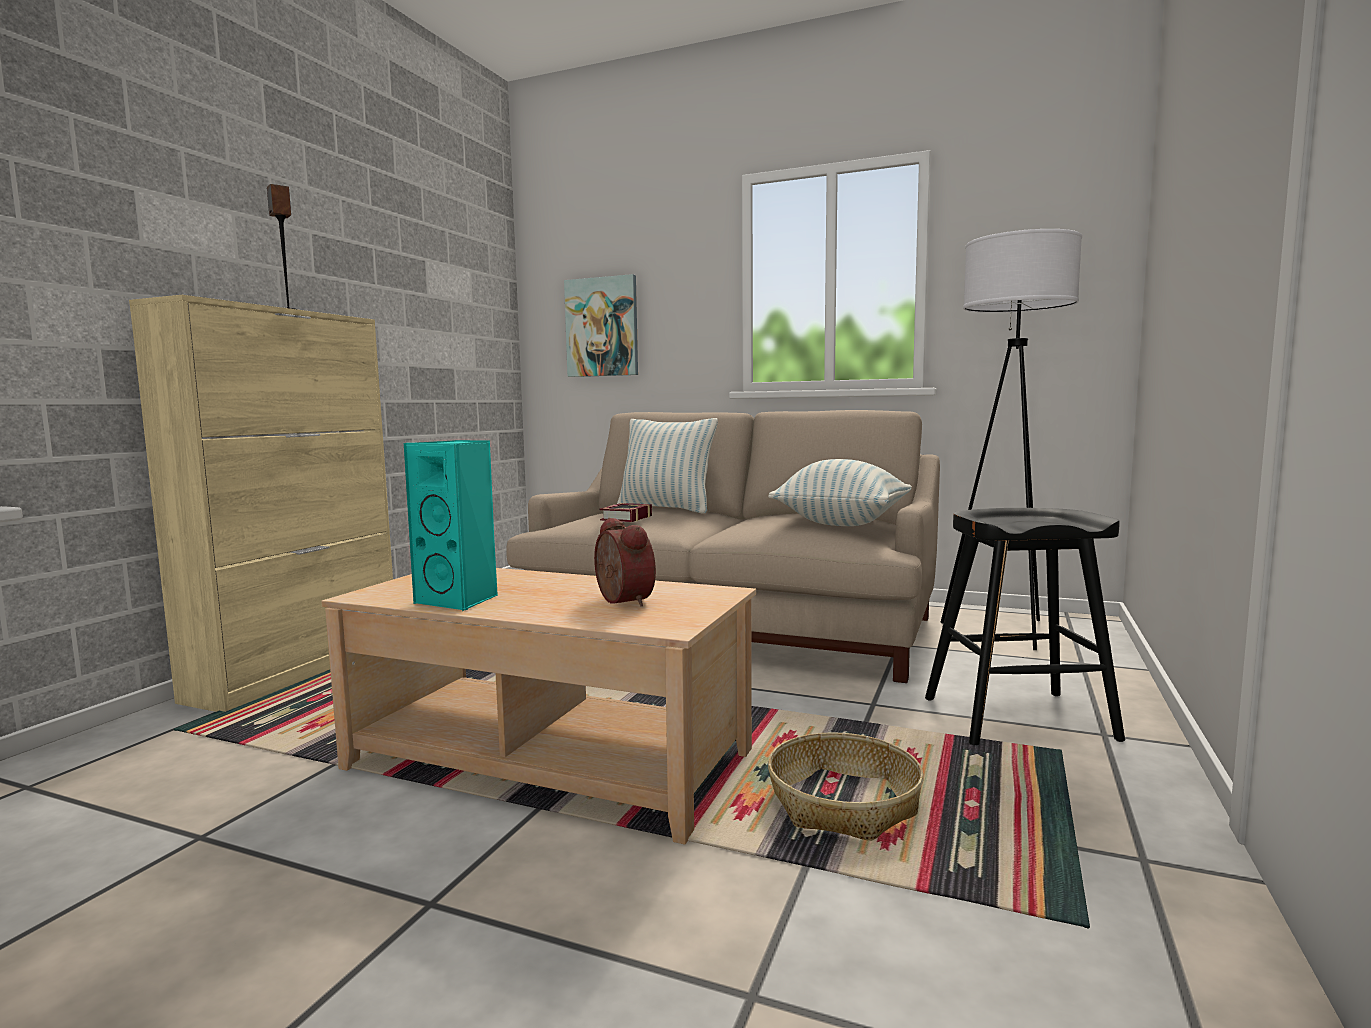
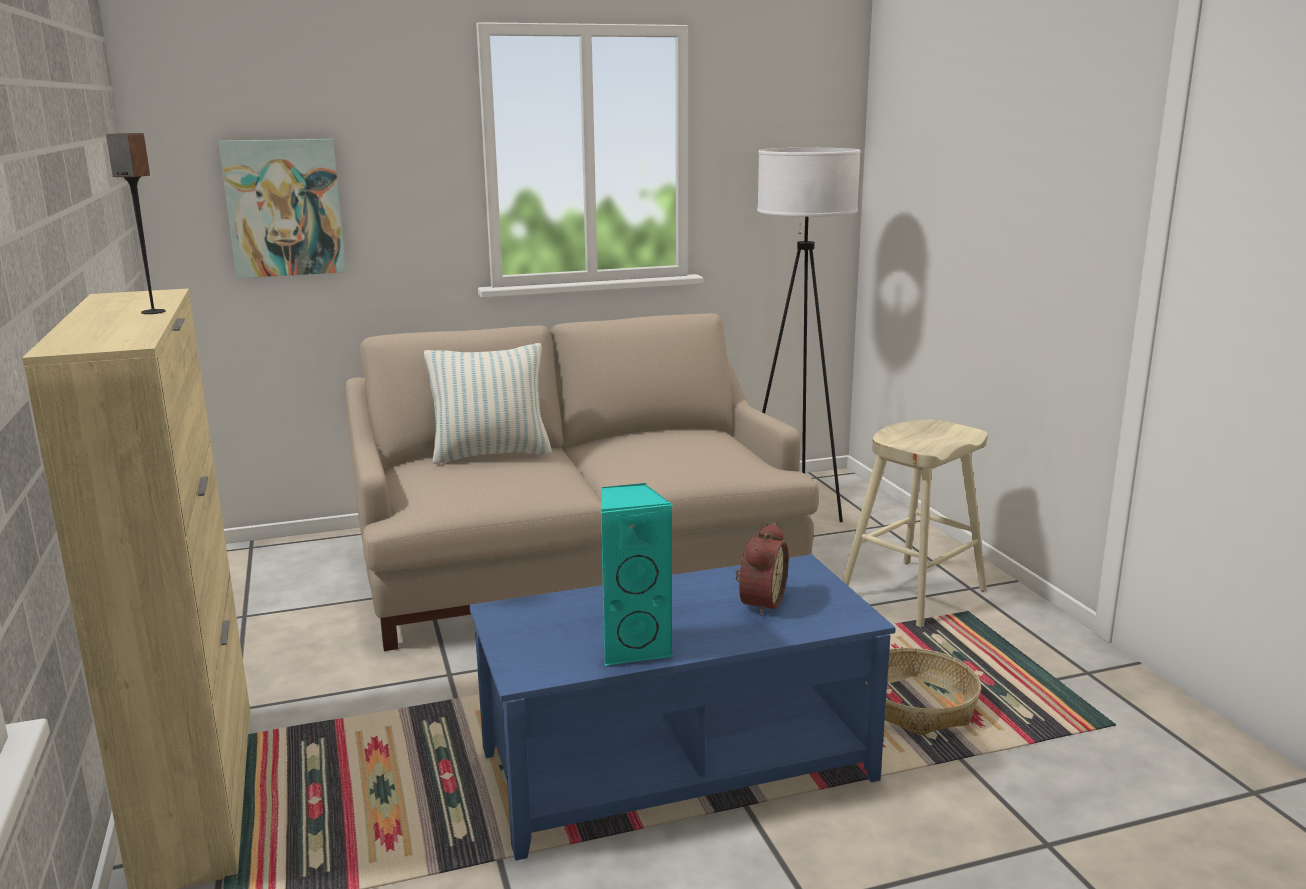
camera: 40 degrees left, 10 degrees up
(551, 758) = (676, 762): beige coffee table -> blue coffee table
(620, 601) = (759, 602): alarm clock -> alarm clock turned 90 degrees clockwise
(624, 518) = (496, 483): book -> none
(841, 523) = (708, 446): pillow -> none
(1017, 718) = (912, 593): black stool -> beige stool

